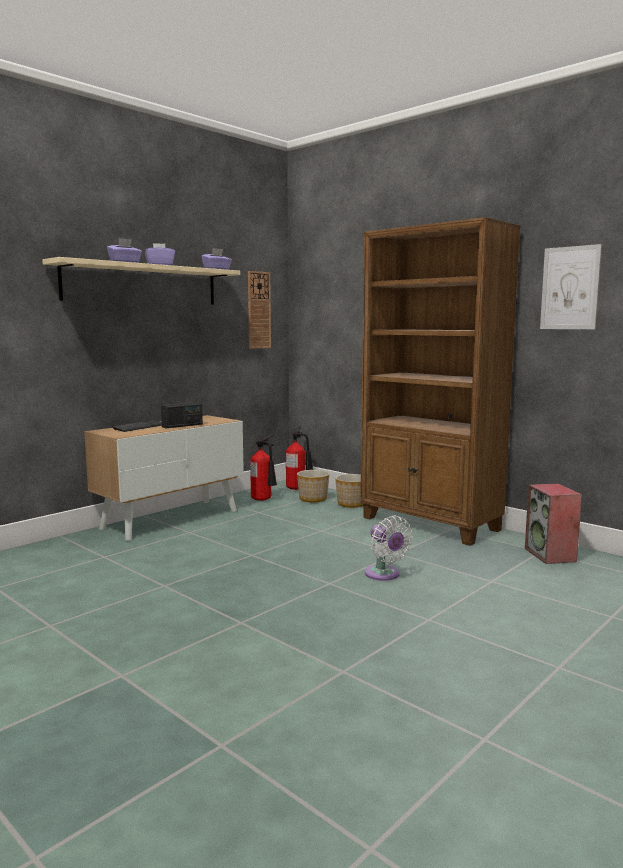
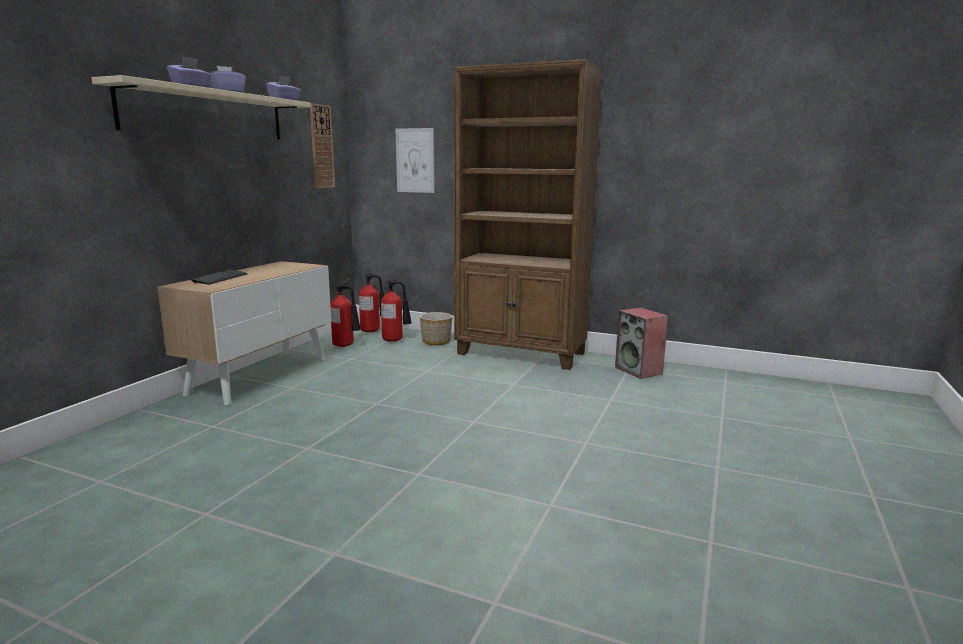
camera: 20 degrees left, 5 degrees up
(182, 425) = (269, 274): radio -> none
(313, 499) = (395, 340): planter -> fire extinguisher
(384, 575) = (517, 407): white fan -> none
(570, 288) = (648, 130): picture -> picture (415, 160)

